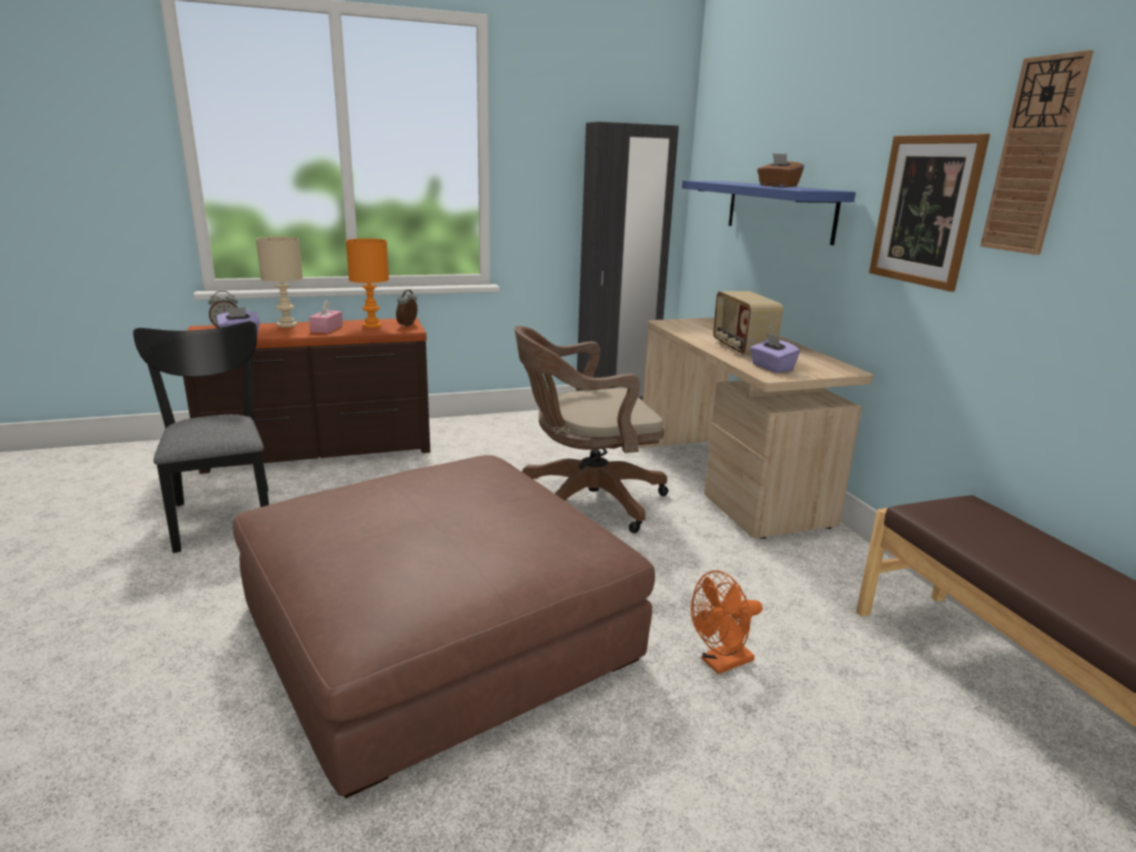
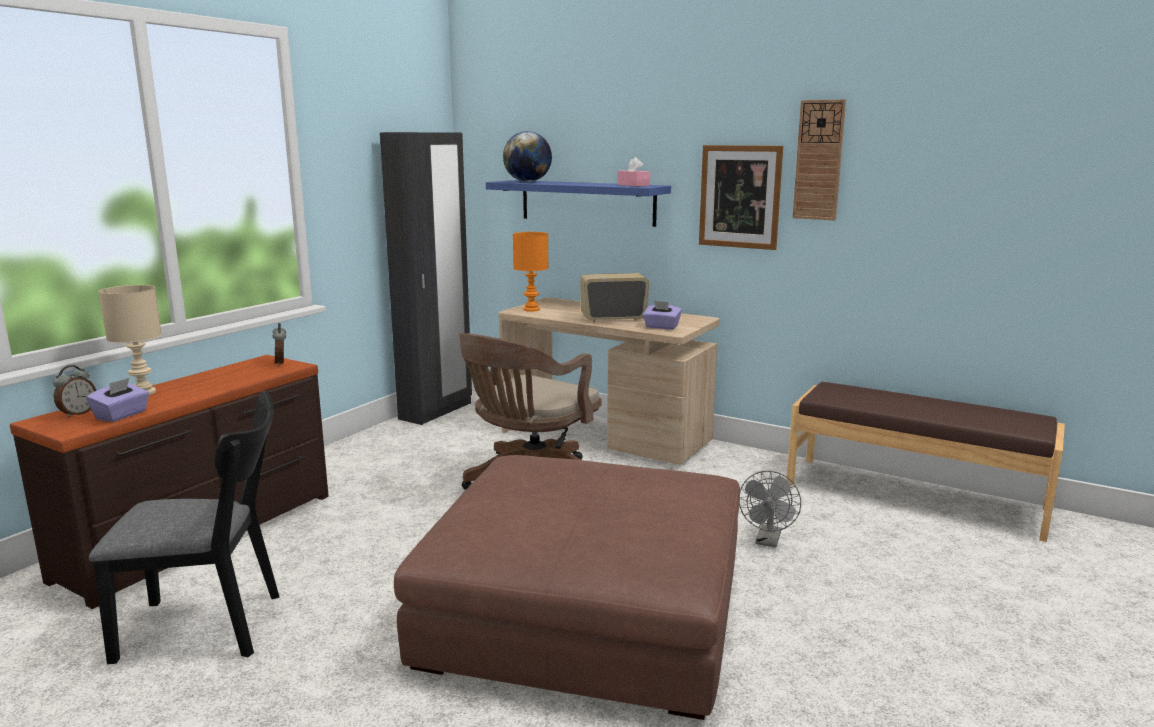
camera: 40 degrees left, 5 degrees down
(223, 514) = (213, 626): black chair -> black chair turned 150 degrees clockwise
(327, 328) = (203, 385): pink tissue box -> pink tissue box (633, 185)
(373, 325) = (245, 371): orange table lamp -> orange table lamp (531, 309)
(721, 663) = (768, 541): orange fan -> grey fan
(722, 182) = (527, 182): none -> globe
(741, 348) = (613, 319): radio -> radio turned 135 degrees clockwise
(777, 186) = (598, 184): brown tissue box -> none

